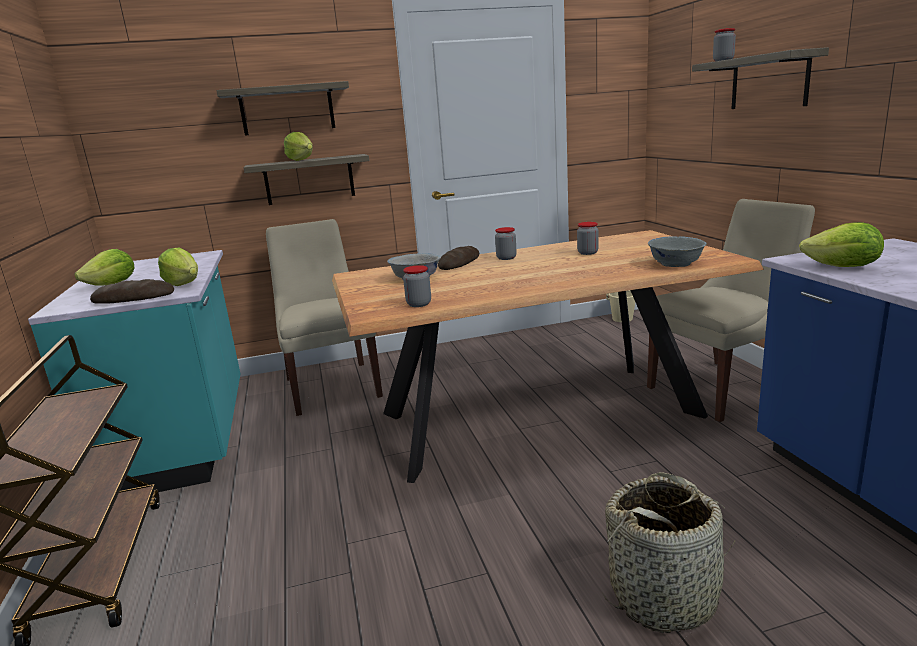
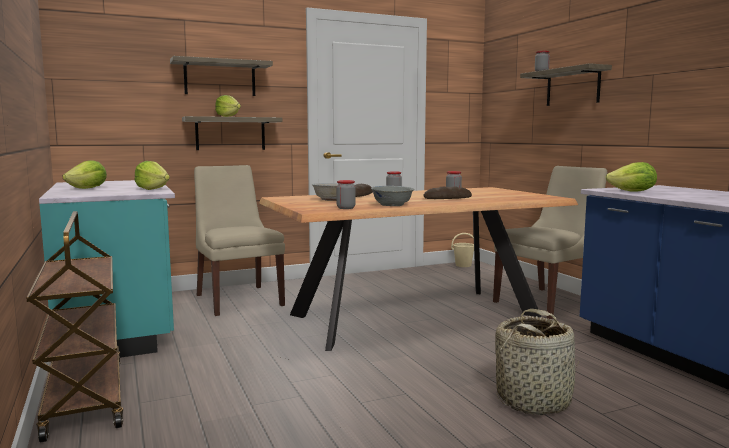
camera: 10 degrees left, 10 degrees down
(134, 298) = (119, 193): bread -> bread (447, 198)
(675, 263) = (519, 198): grey bowl -> grey bowl (392, 205)

